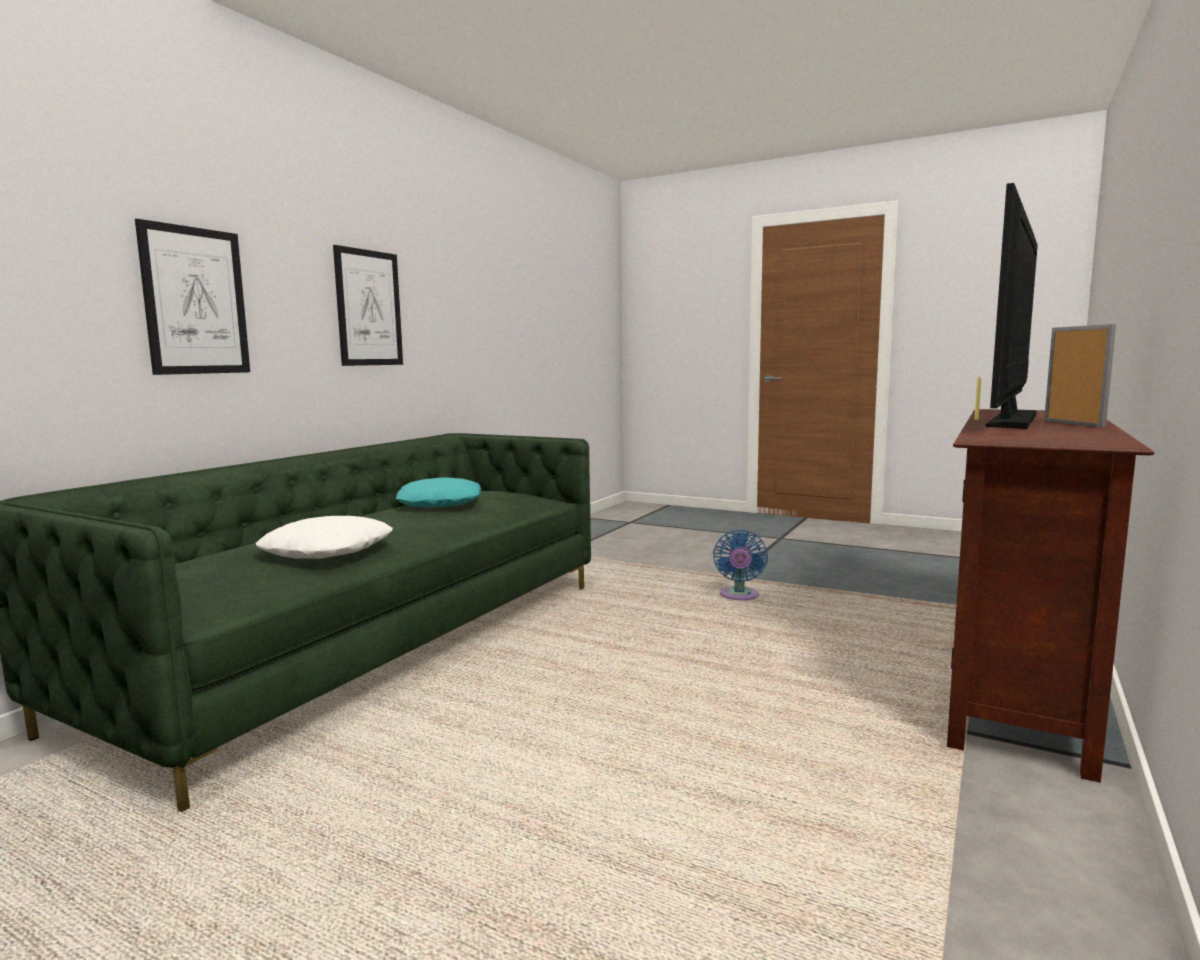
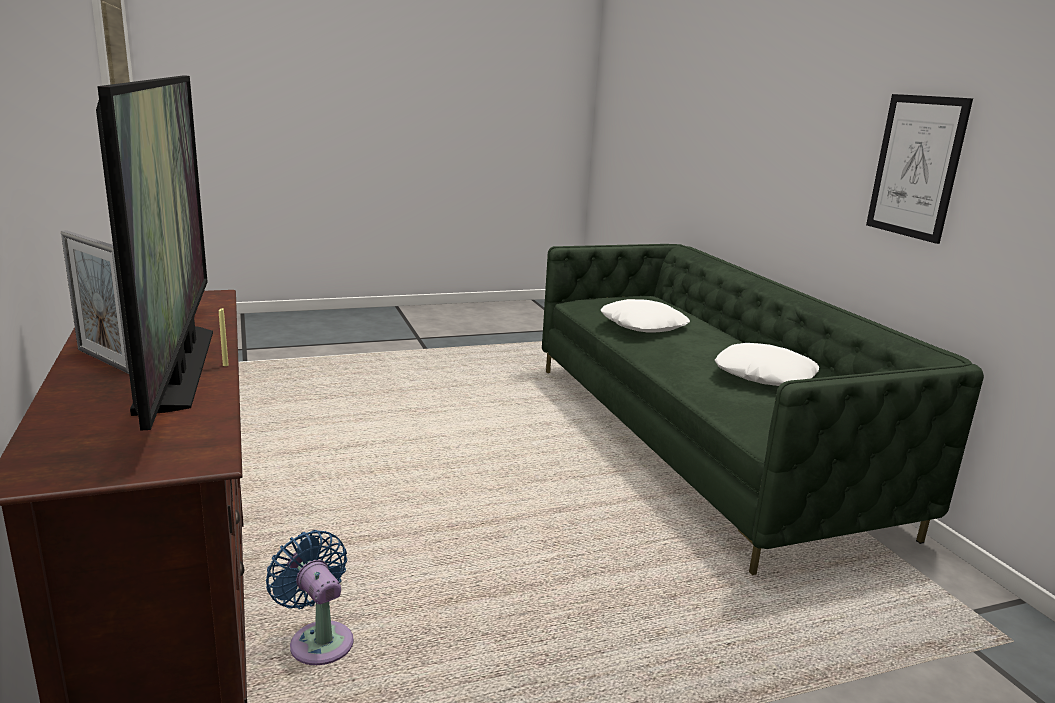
camera: 130 degrees right, 10 degrees up
(195, 301) = (780, 149): picture -> none
(439, 503) = (765, 375): turquoise pillow -> white pillow
(739, 596) = (594, 661): blue fan -> blue fan (318, 640)

